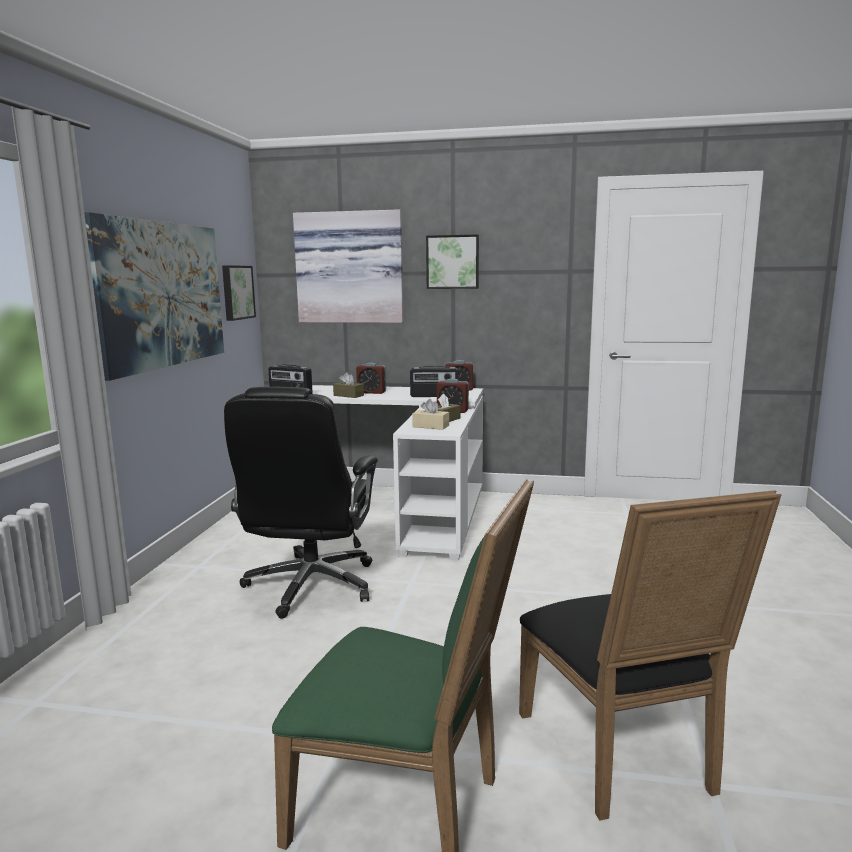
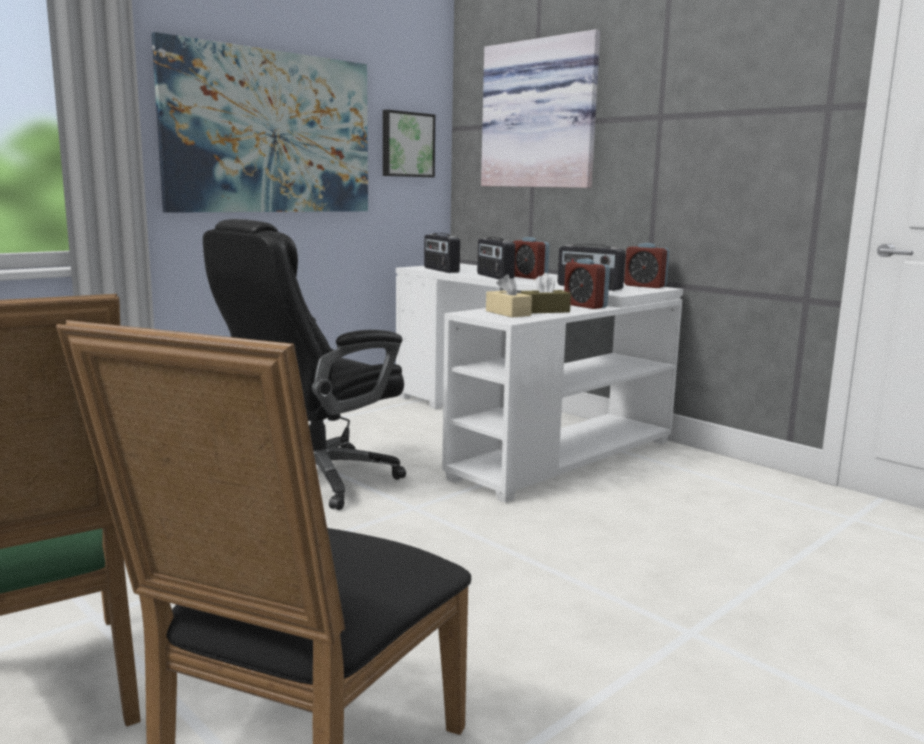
camera: 35 degrees right, 0 degrees up
(348, 395) = (494, 277): brown tissue box -> radio
(452, 262) = (659, 101): picture -> none

